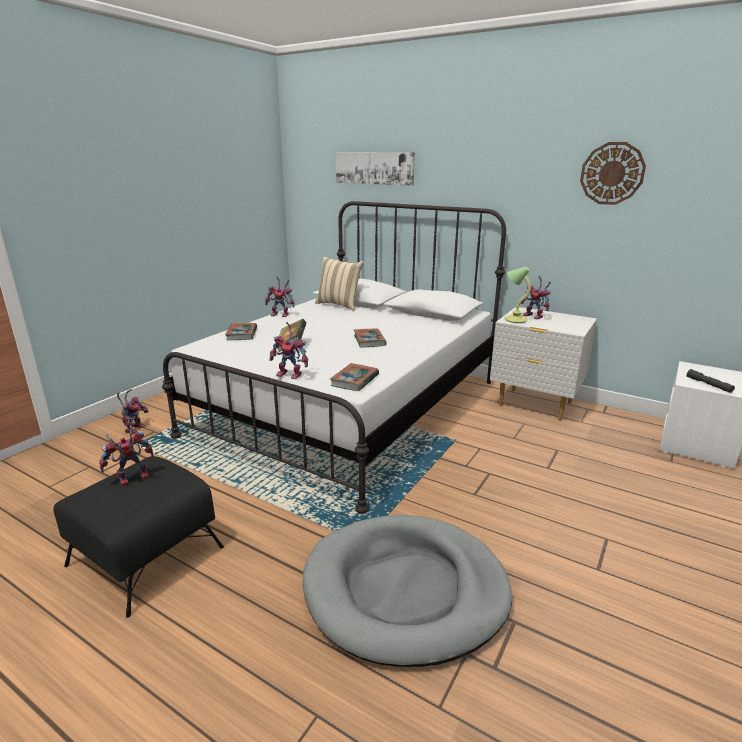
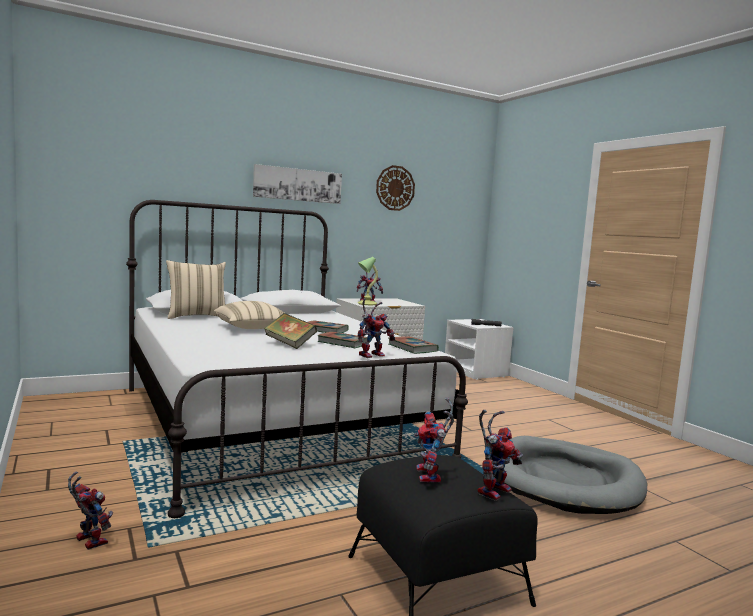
camera: 60 degrees left, 15 degrees down
(242, 334) = (206, 347): book -> book (343, 343)
(282, 315) = (175, 330): toy robot -> toy robot (493, 489)
(329, 325) = (252, 328): none -> beige pillow
(374, 168) = (178, 164): picture -> picture (298, 184)

